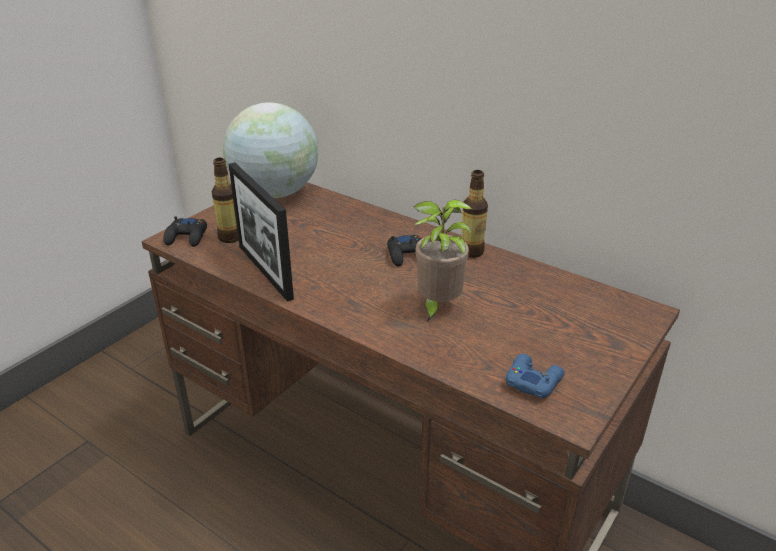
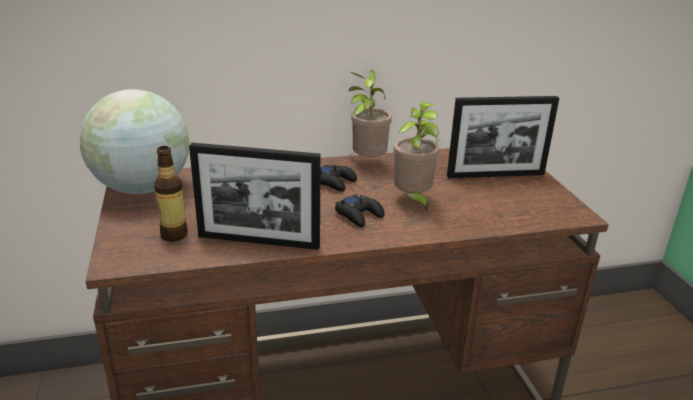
camera: 50 degrees left, 5 degrees down
(187, 237) = (131, 254): black game controller -> black game controller (359, 215)
(471, 252) = (367, 162): bottle -> potted plant
(533, 381) = (530, 209): blue game controller -> none
(574, 329) = (495, 175): none -> picture frame

